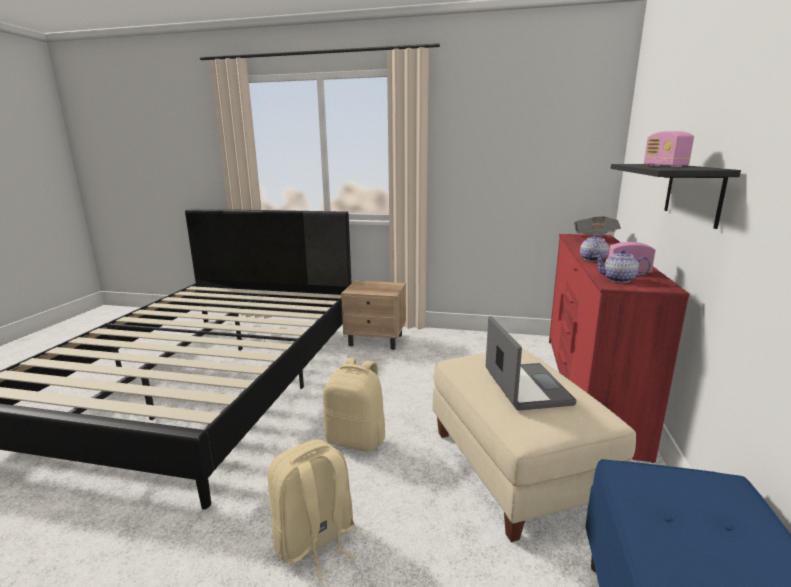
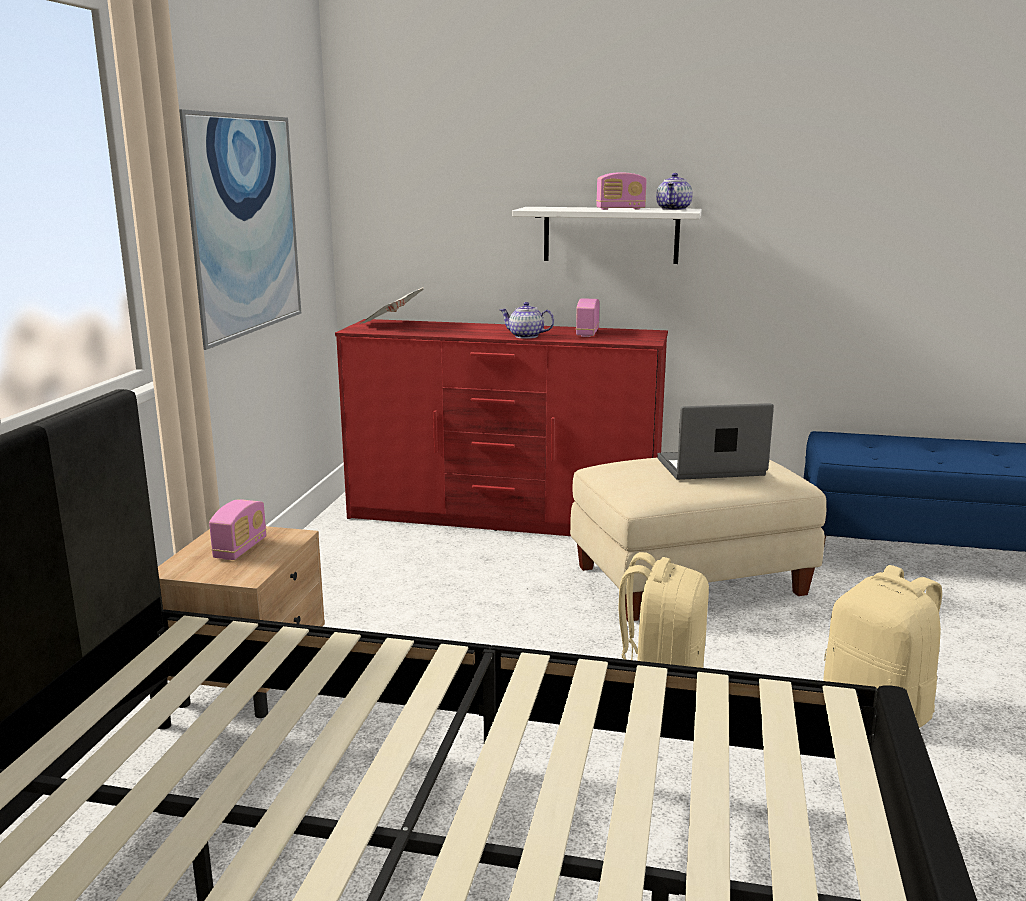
camera: 90 degrees left, 0 degrees up
(377, 287) = (240, 549): none -> radio
(496, 164) = (241, 225): none -> picture
(618, 279) = (624, 338): teapot -> teapot (674, 209)
(693, 192) = (611, 235): black shelf -> white shelf

